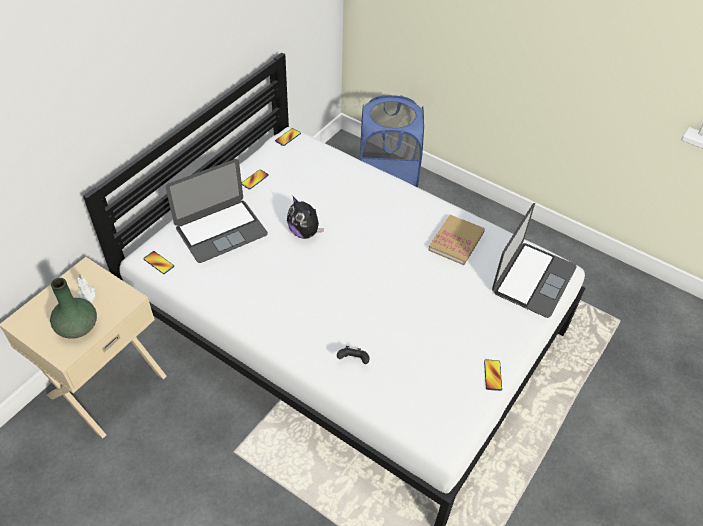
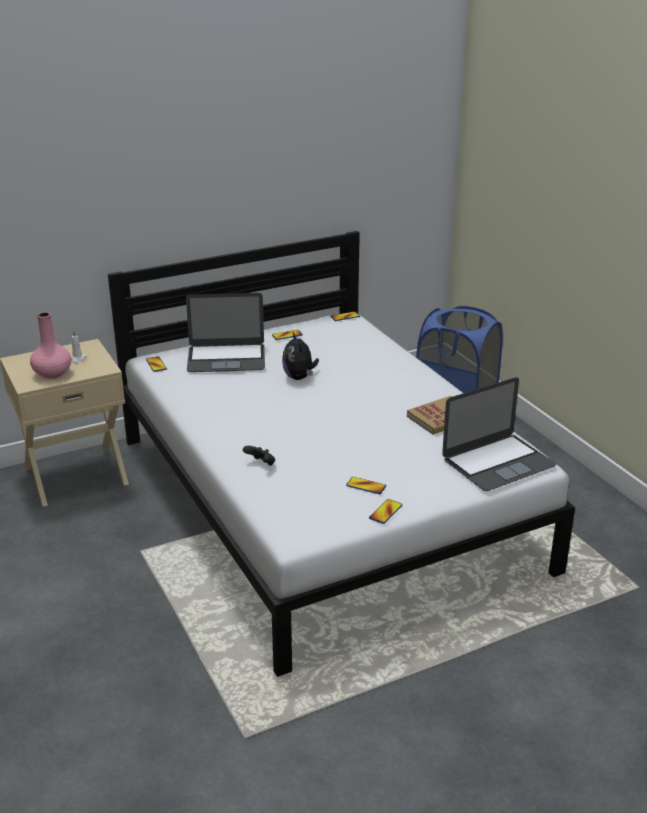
camera: 30 degrees right, 20 degrees down
(78, 327) = (52, 374): green vase -> pink vase
(456, 350) = (366, 486): none -> phone

